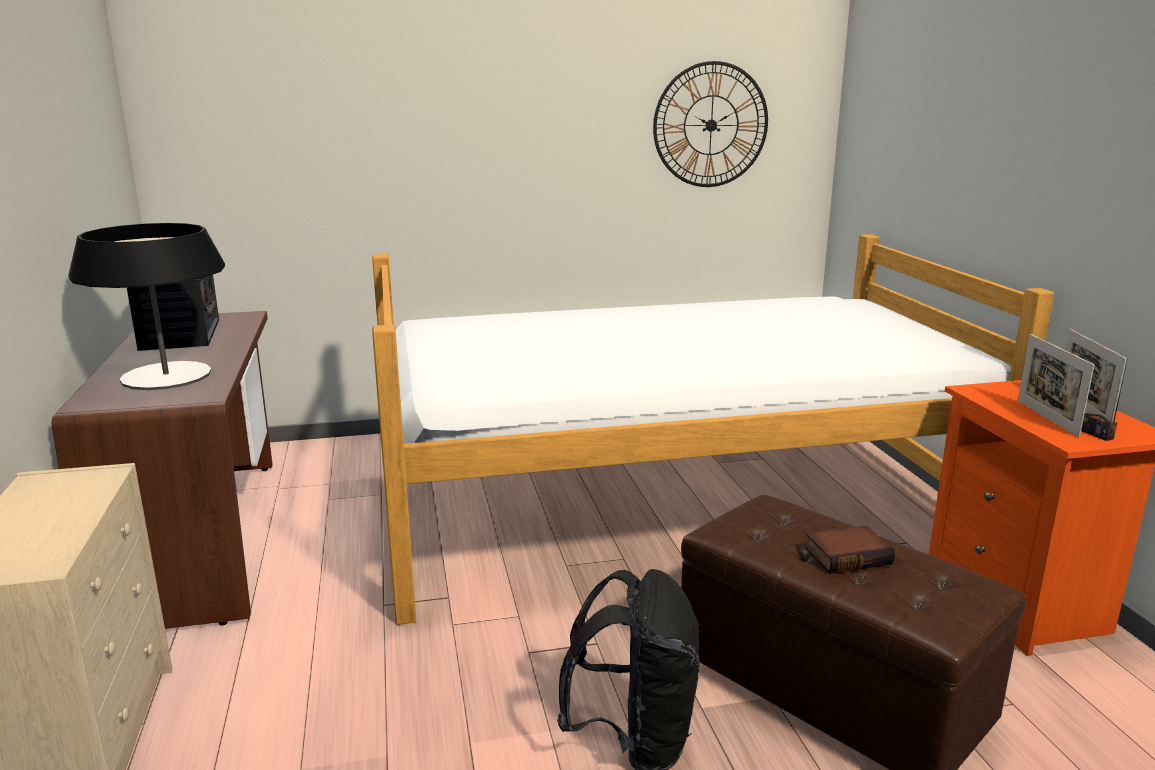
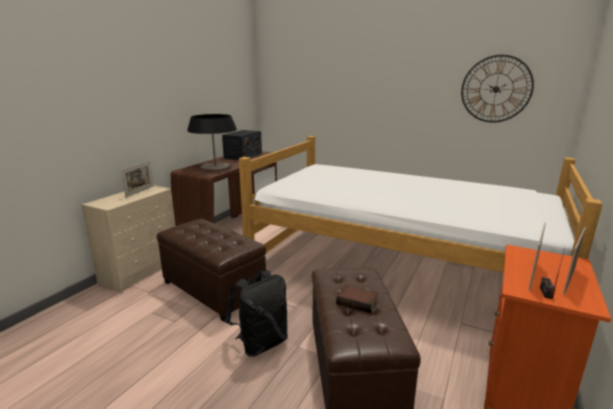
camera: 40 degrees right, 0 degrees up
(52, 498) = (140, 191): none -> picture frame
(375, 691) = (214, 289): none -> brown ottoman

